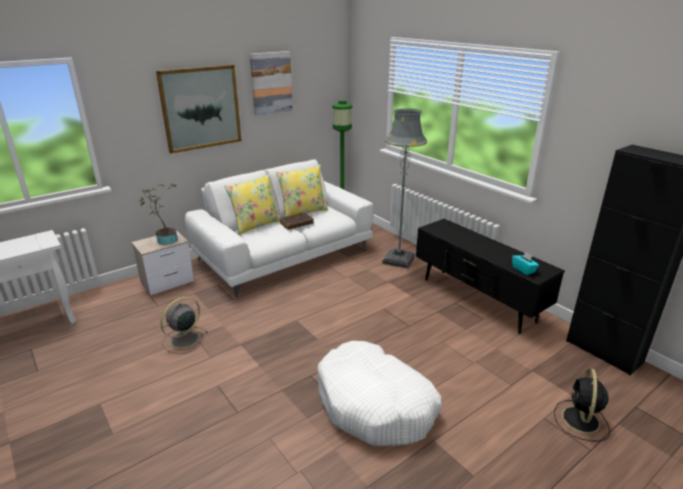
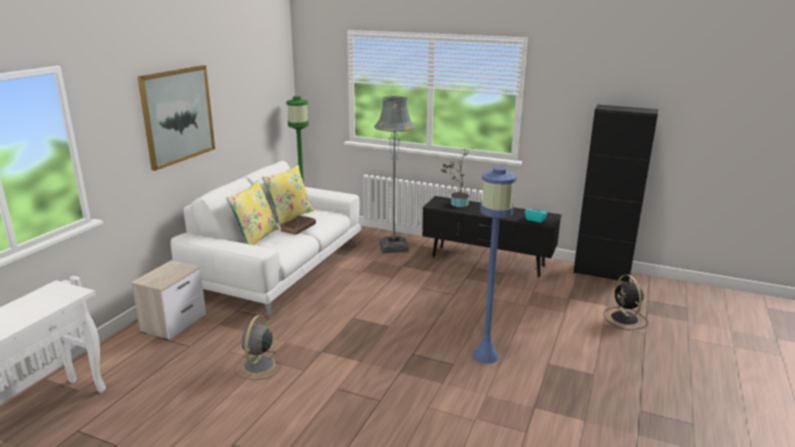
camera: 30 degrees left, 5 degrees down
(165, 240) = (171, 271): potted plant -> potted plant (457, 204)
(271, 83) = (234, 83): picture -> none
(375, 404) = (485, 356): white dog bed -> blue floor lamp

